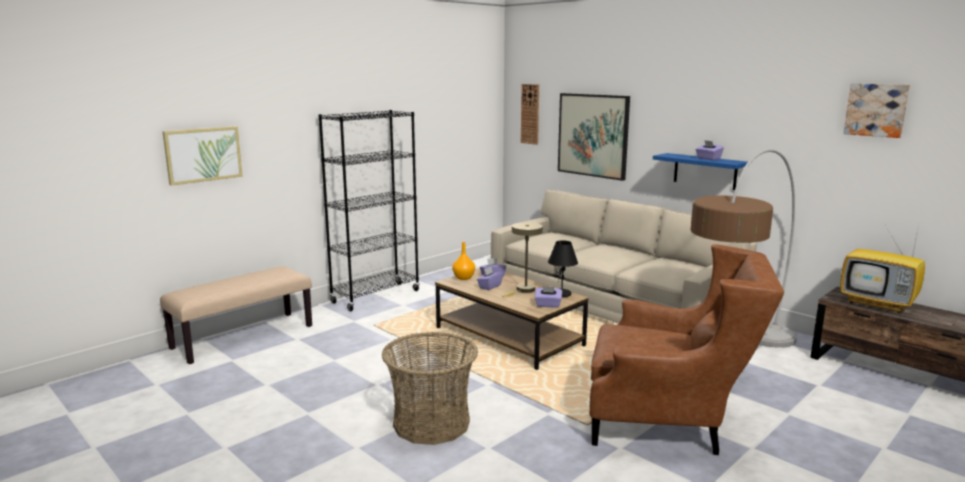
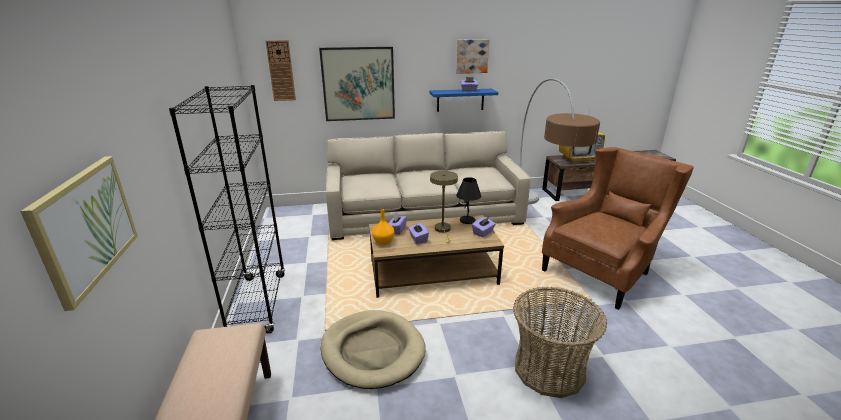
camera: 55 degrees left, 10 degrees up
(370, 347) = (372, 351): none -> beige dog bed
(876, 110) = (565, 46): picture -> picture (472, 56)

